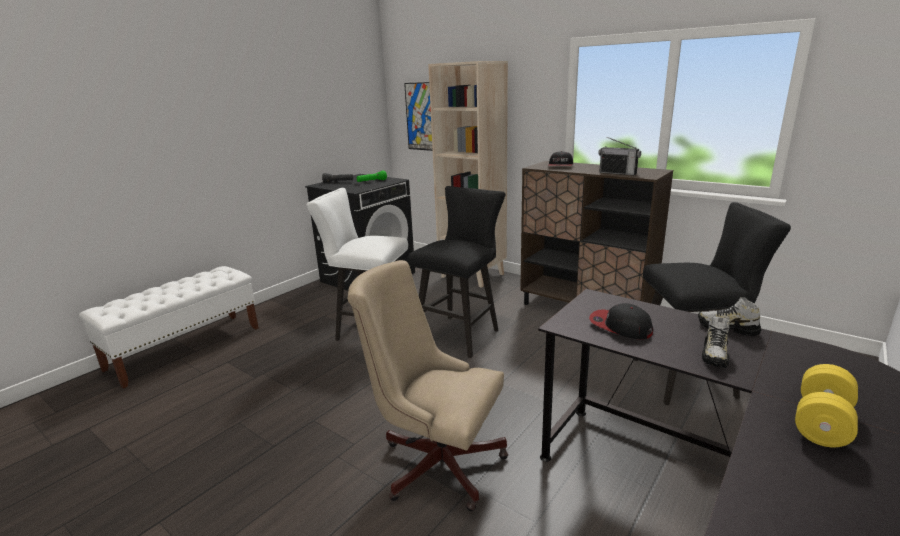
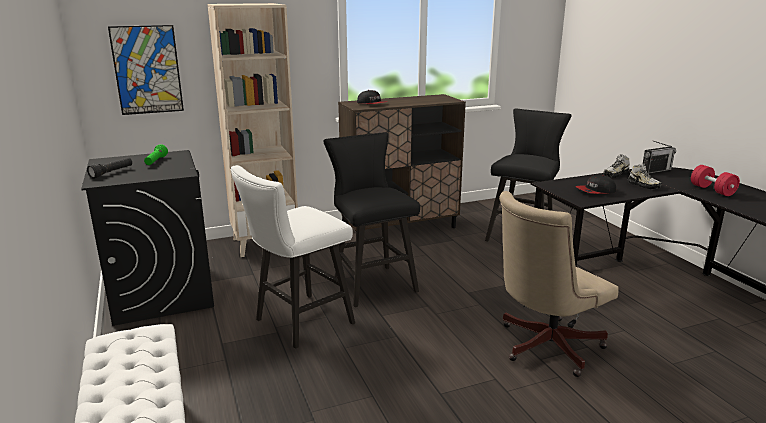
camera: 60 degrees left, 0 degrees up
(618, 173) = (430, 101): radio -> radio (656, 170)
(822, 422) = (712, 190): yellow dumbbell -> red dumbbell

